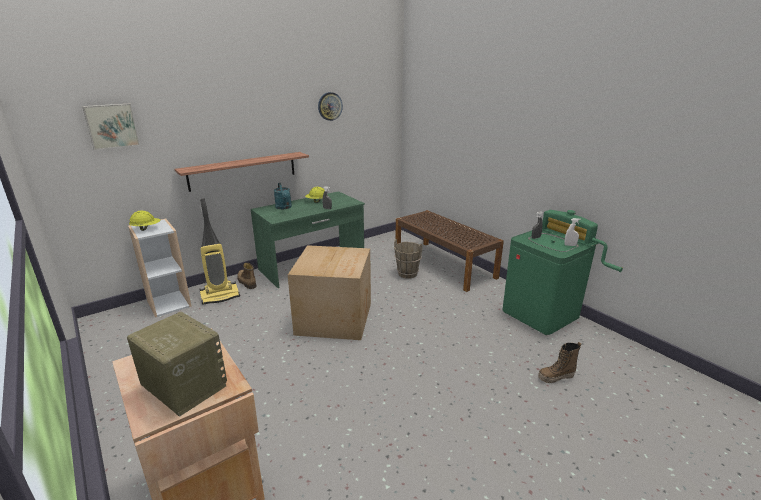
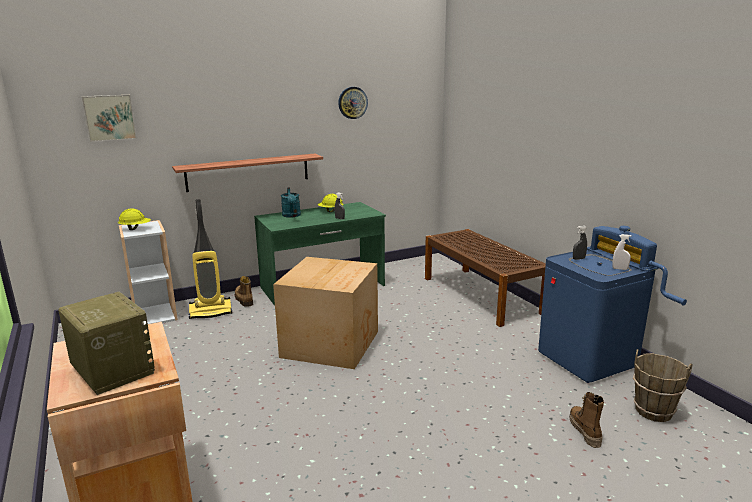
camera: 10 degrees right, 5 degrees down
(407, 274) = (432, 302): brown bucket -> brown bucket (653, 411)
(542, 316) = (589, 361): green washing machine -> blue washing machine
(556, 377) = (584, 431): boot -> boot turned 90 degrees clockwise

